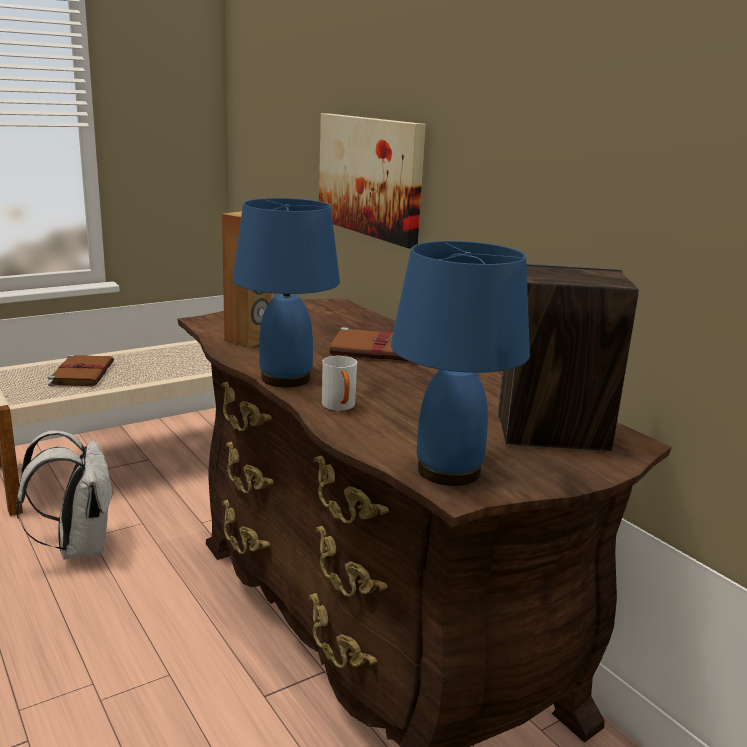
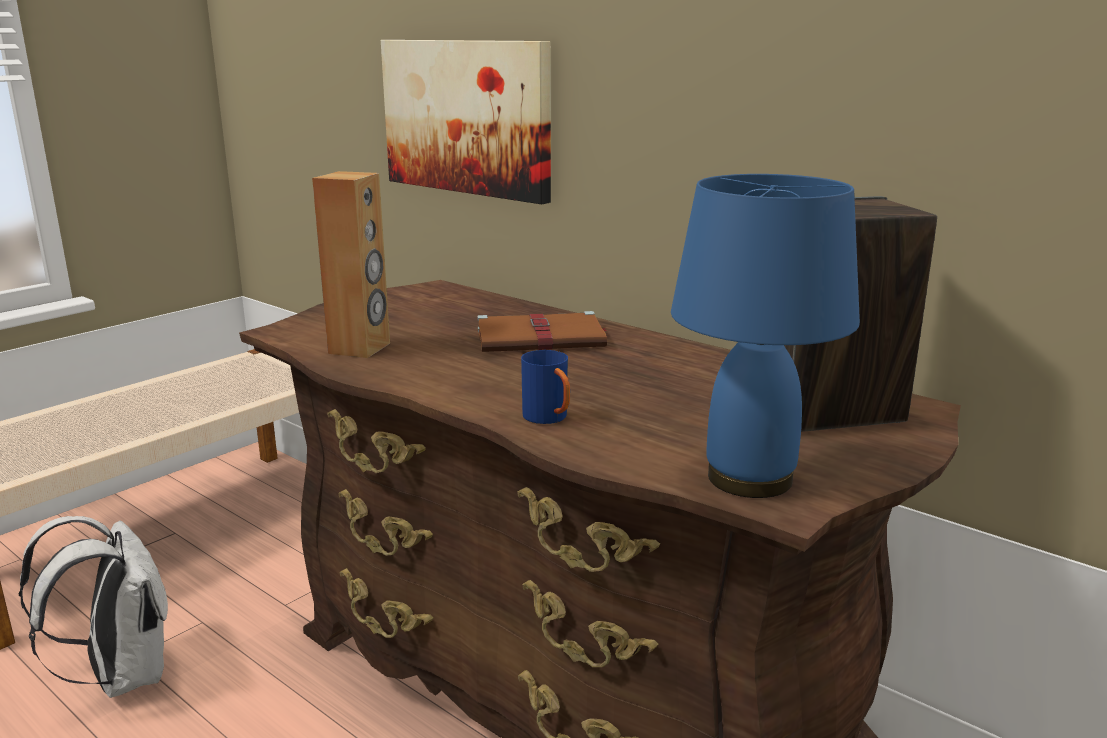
camera: 15 degrees left, 0 degrees up
(82, 373) = (69, 429): brown book -> none
(285, 379) = (450, 392): blue table lamp -> none
(340, 407) = (550, 419): white mug -> blue mug

